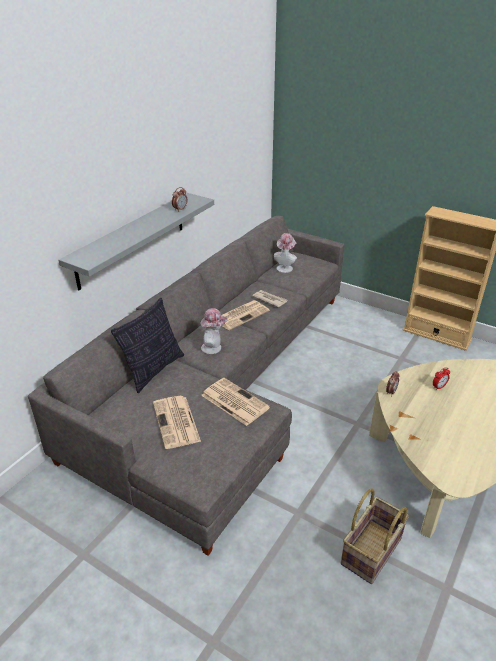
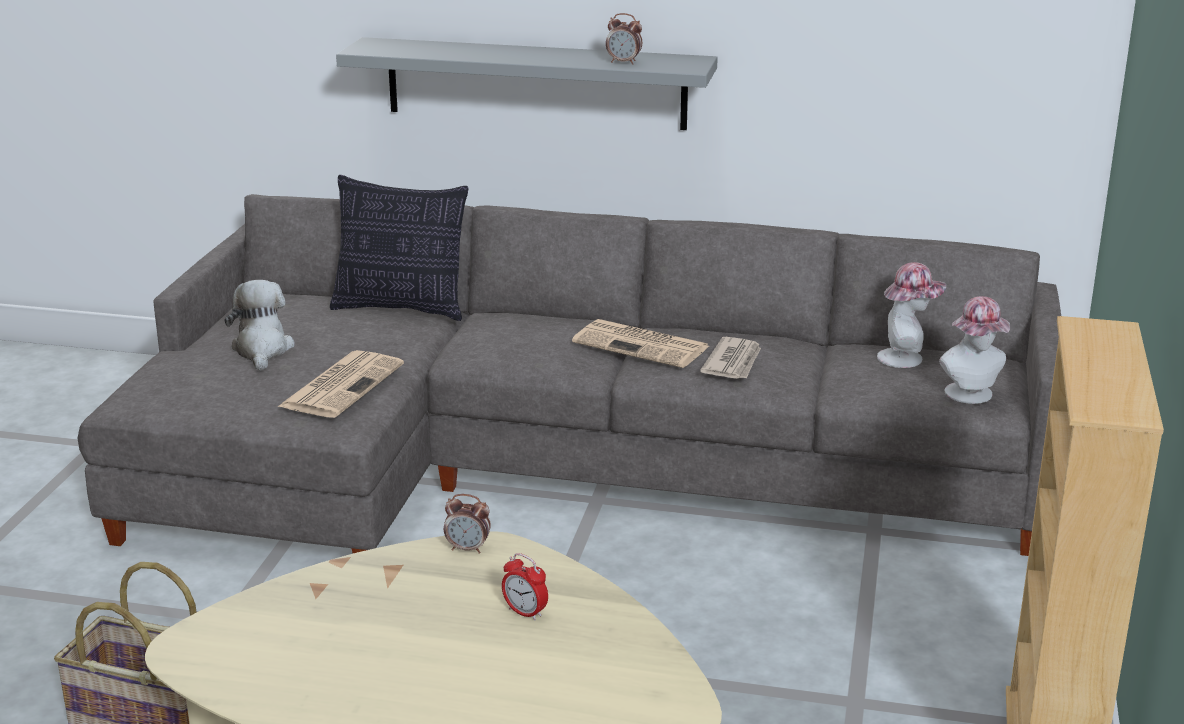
camera: 70 degrees right, 10 degrees down
(176, 422) = (262, 350): newspaper -> plush toy
(214, 348) = (501, 340): hat -> hat (972, 396)

